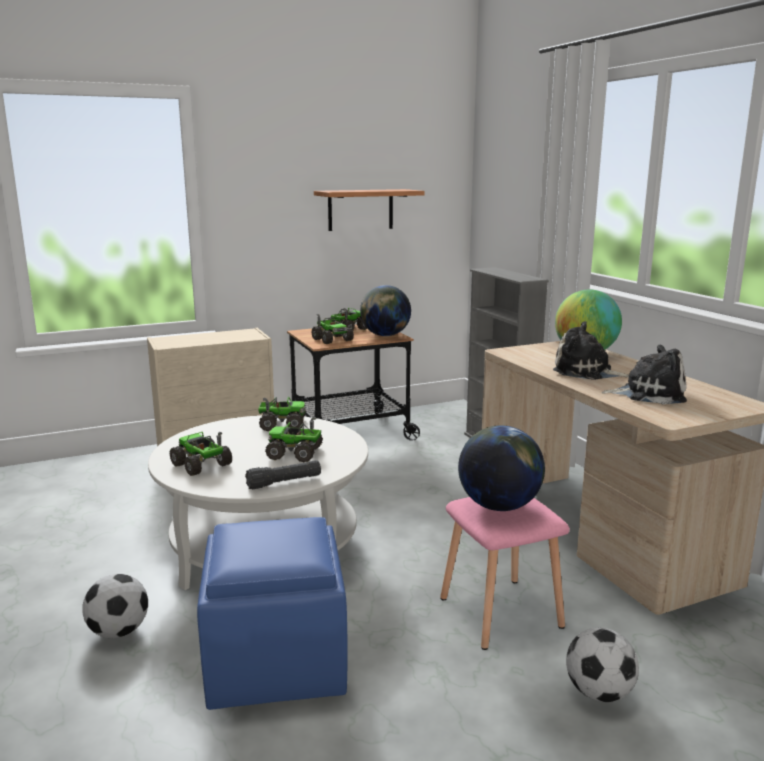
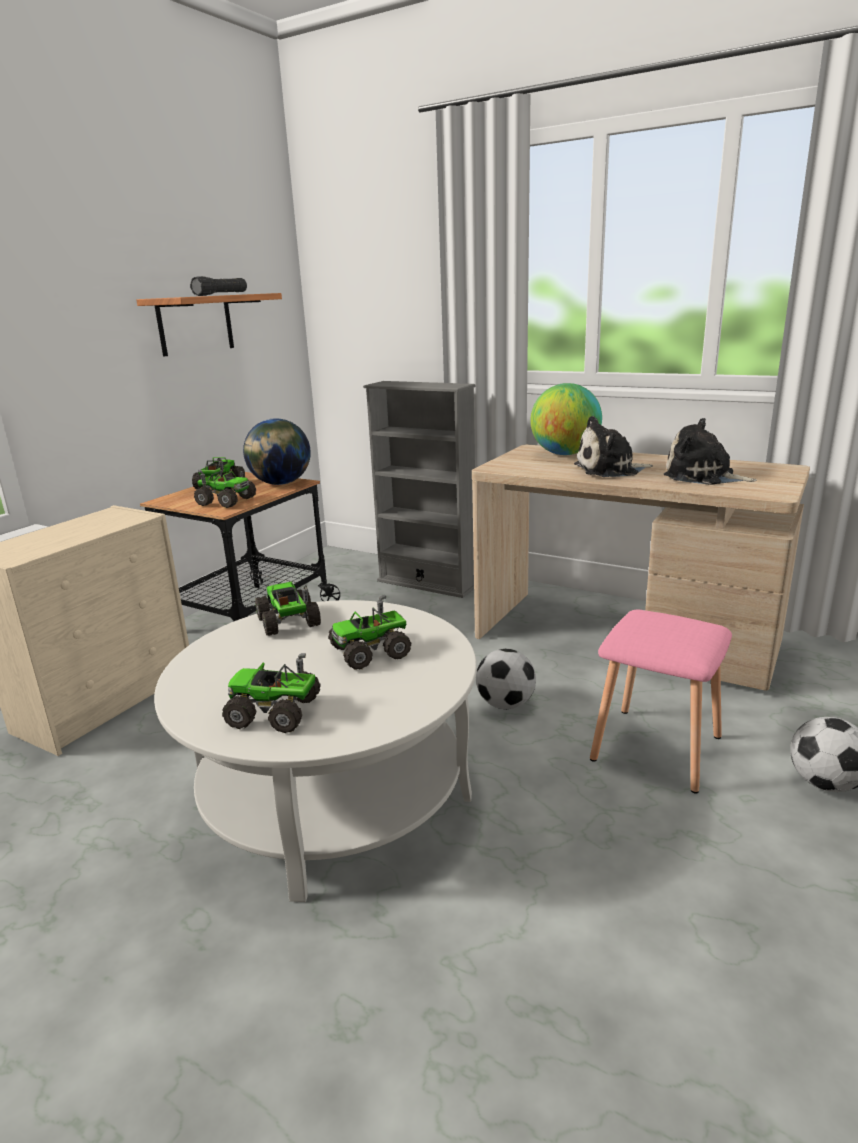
camera: 35 degrees left, 5 degrees up
(118, 631) = (289, 1017): football -> football (505, 704)
(275, 663) = (541, 929): blue ottoman -> none
(282, 424) = (288, 622): toy truck -> toy truck turned 75 degrees counterclockwise
(284, 482) = (424, 692): black flashlight -> black flashlight (221, 295)
(499, 506) = (662, 632): globe -> none
(649, 394) = (703, 477): plush toy -> plush toy turned 120 degrees counterclockwise

